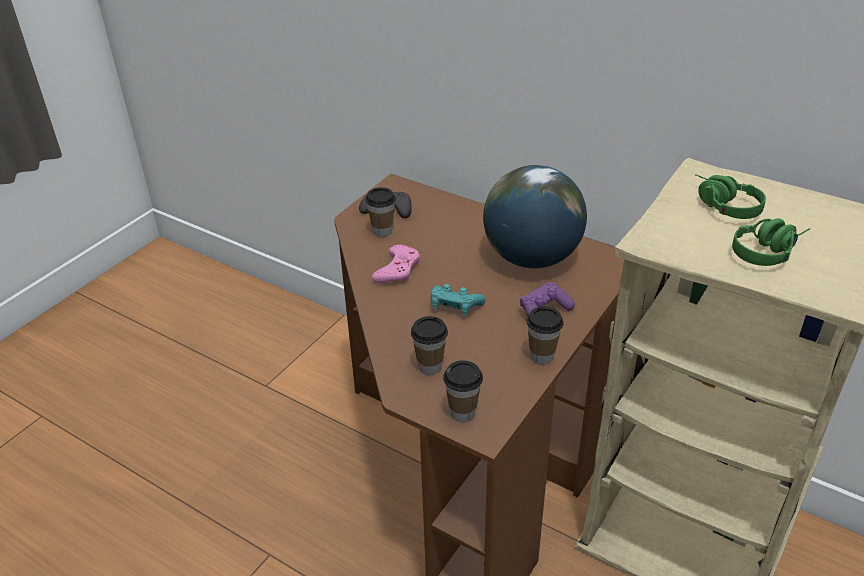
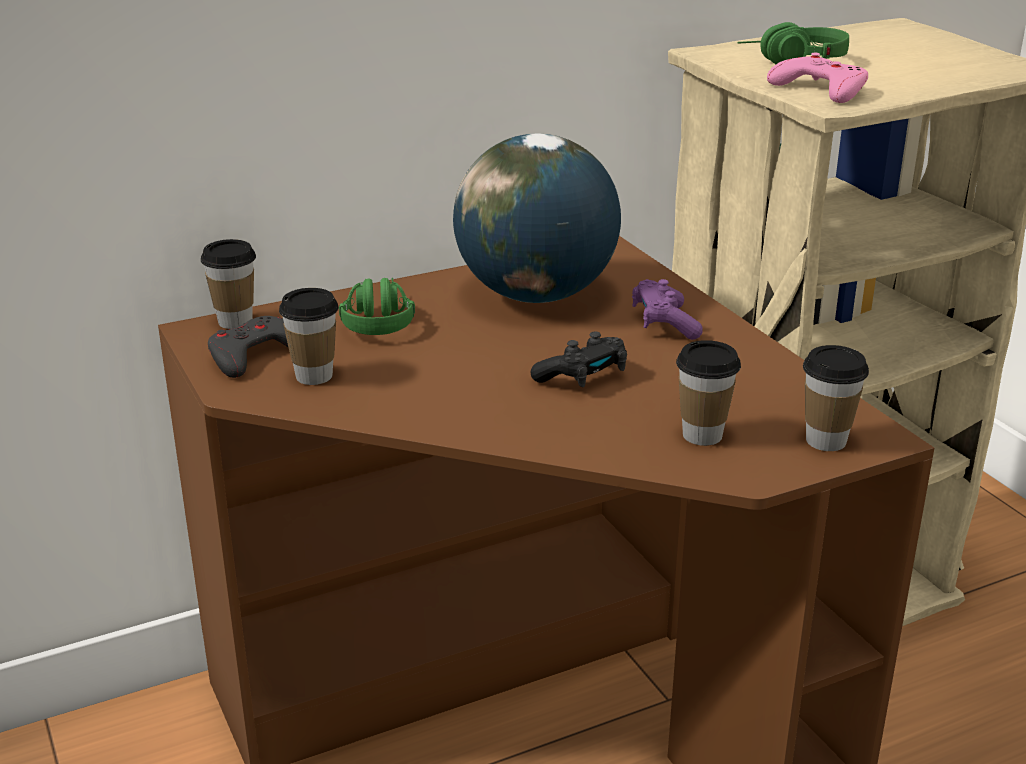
camera: 60 degrees left, 10 degrees down
(397, 269) = (435, 393): pink game controller -> pink game controller (820, 89)
(454, 307) = (583, 377): turquoise game controller -> black game controller
(542, 357) = (755, 353): cup -> cup (235, 321)
(768, 250) = (906, 68): green headphones -> green headphones (378, 319)

